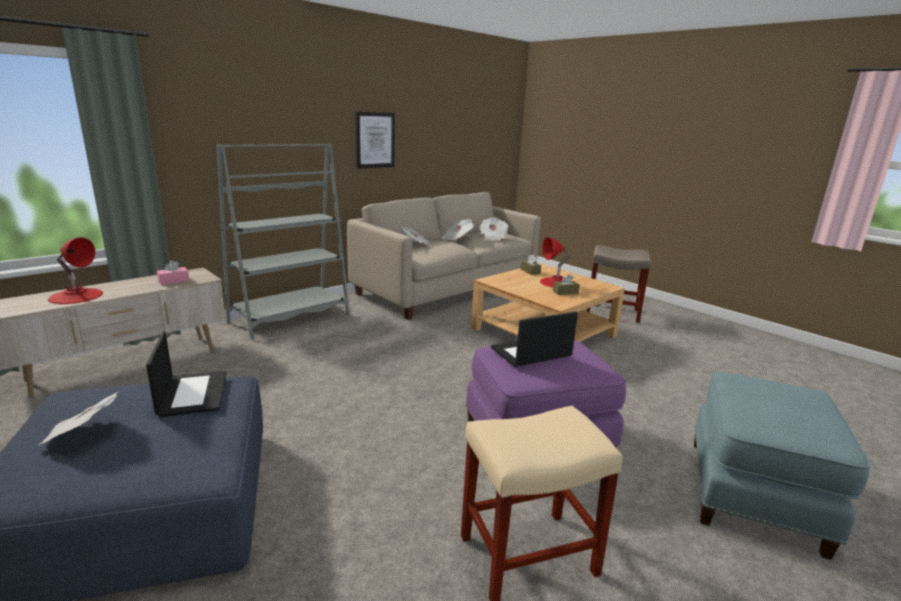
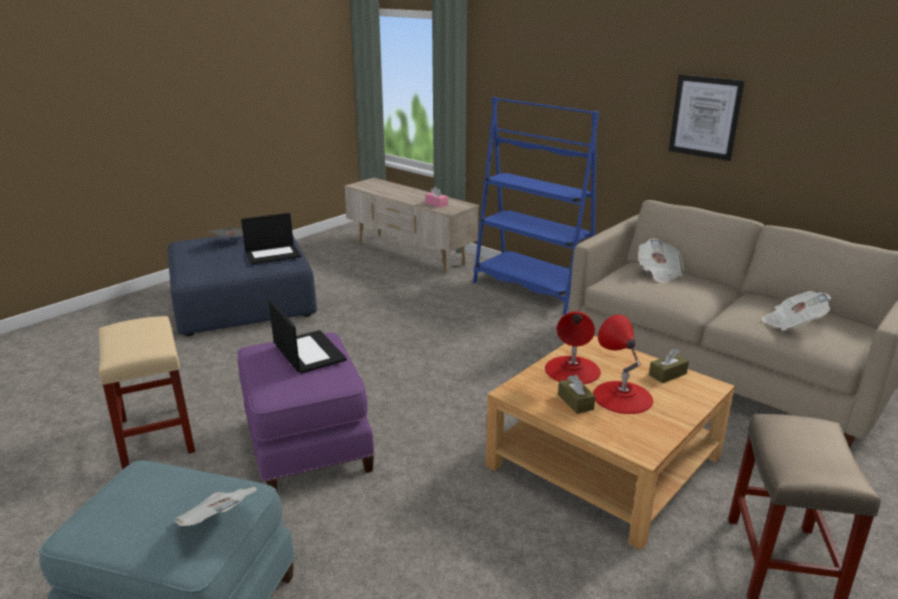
camera: 85 degrees right, 5 degrees up
(76, 296) = (392, 190): red table lamp -> red table lamp (572, 370)
(290, 319) = (532, 289): grey bookcase -> blue bookcase
(456, 238) = (737, 296): newspaper -> newspaper (218, 522)

